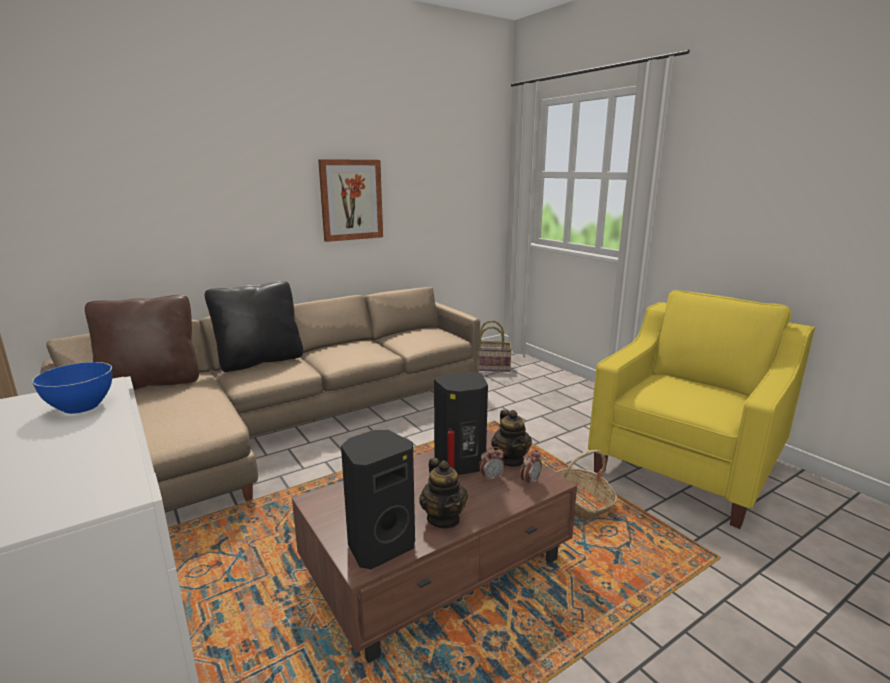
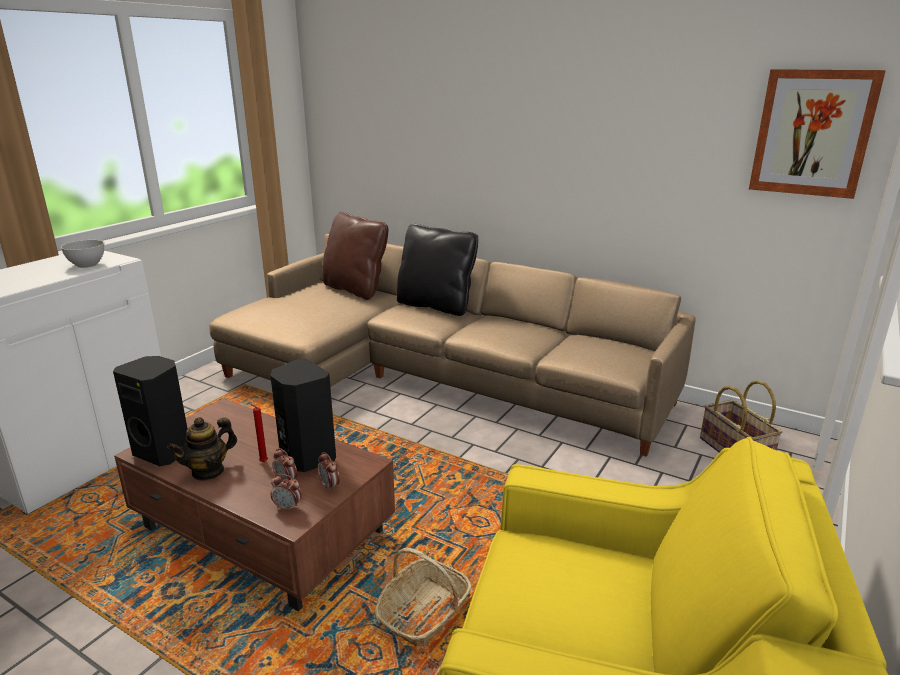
camera: 65 degrees right, 5 degrees up
(81, 407) = (87, 265): blue bowl -> grey bowl
(351, 200) = (600, 153): picture -> picture (812, 133)
(511, 460) = (329, 486): teapot -> alarm clock

